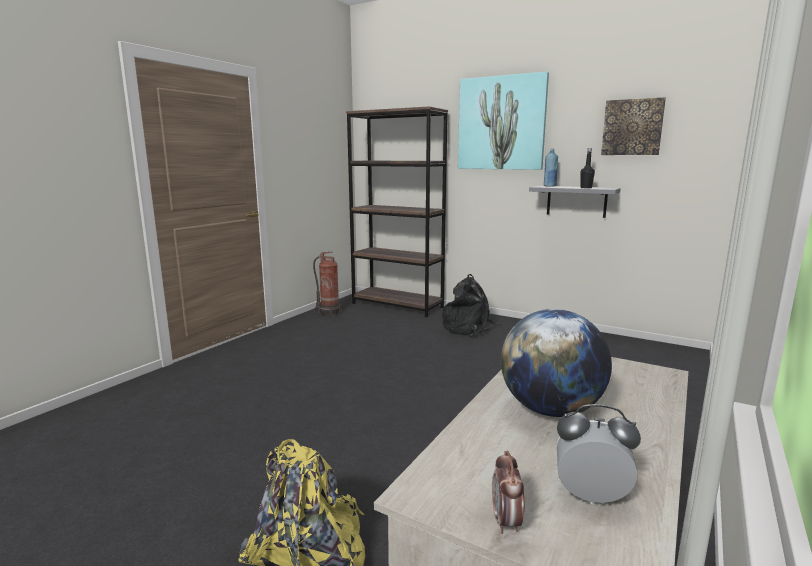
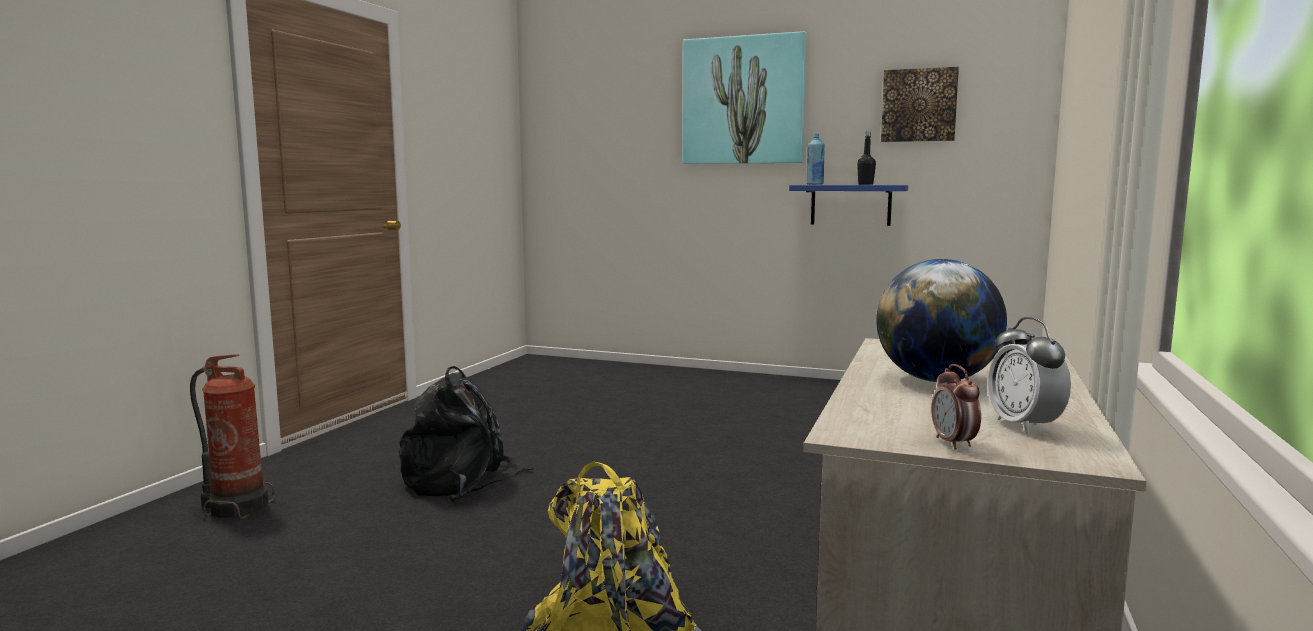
camera: 10 degrees left, 5 degrees down
(329, 312) = (496, 379): fire extinguisher -> fire extinguisher (237, 508)
(397, 305) = (596, 367): brown bookcase -> none
(469, 328) = (713, 388): black backpack -> black backpack (463, 480)
(576, 201) = (850, 205): grey shelf -> blue shelf
(591, 496) = (1024, 426): alarm clock -> alarm clock turned 105 degrees counterclockwise

